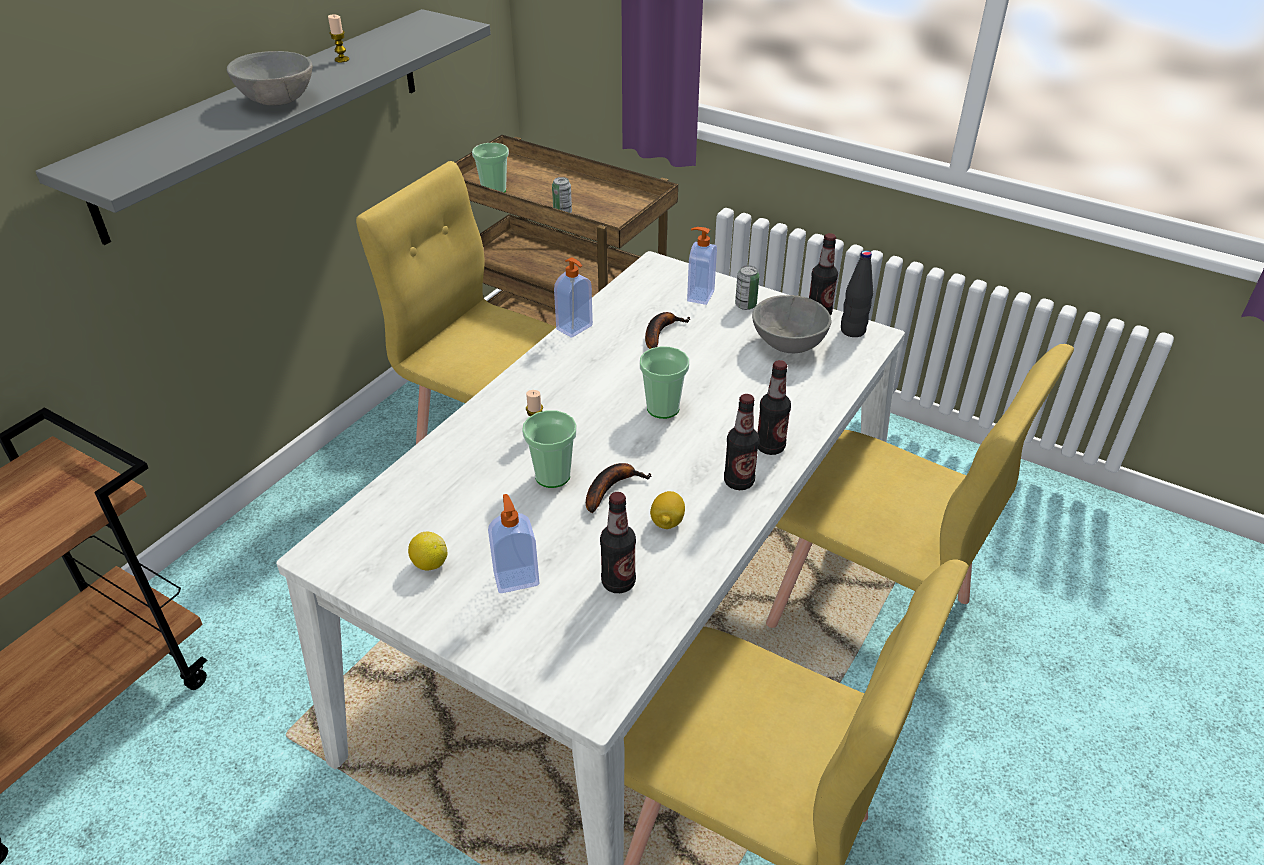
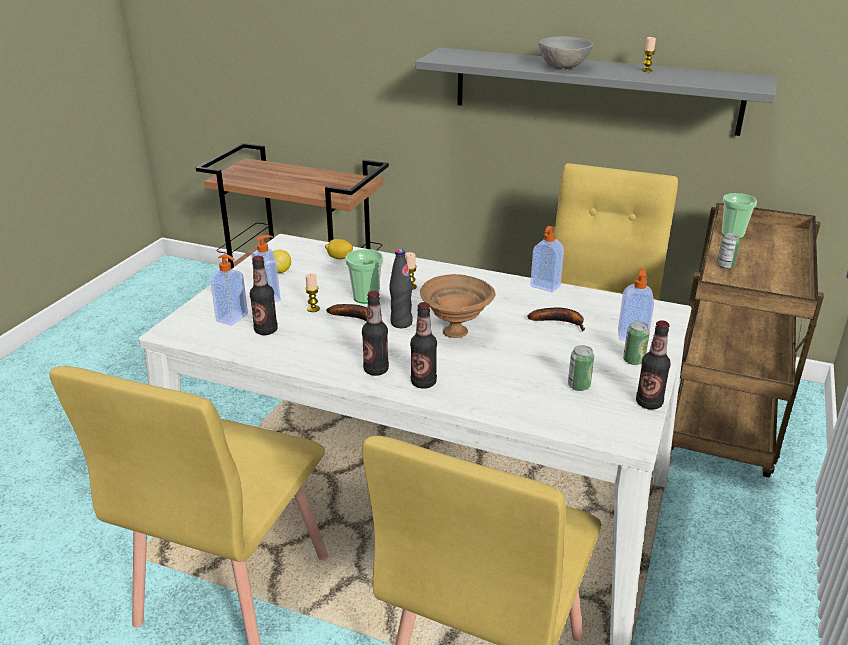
camera: 80 degrees right, 10 degrees down
(569, 530) = (313, 309): none -> candle
(570, 621) = (233, 318): none -> soap dispenser
(663, 408) = (456, 331): cup -> brown bowl
(667, 522) = (326, 343): lemon -> lemon (339, 258)
(787, 345) = (578, 386): grey bowl -> can
(852, 331) = (630, 425): black bottle -> black bottle (401, 323)

